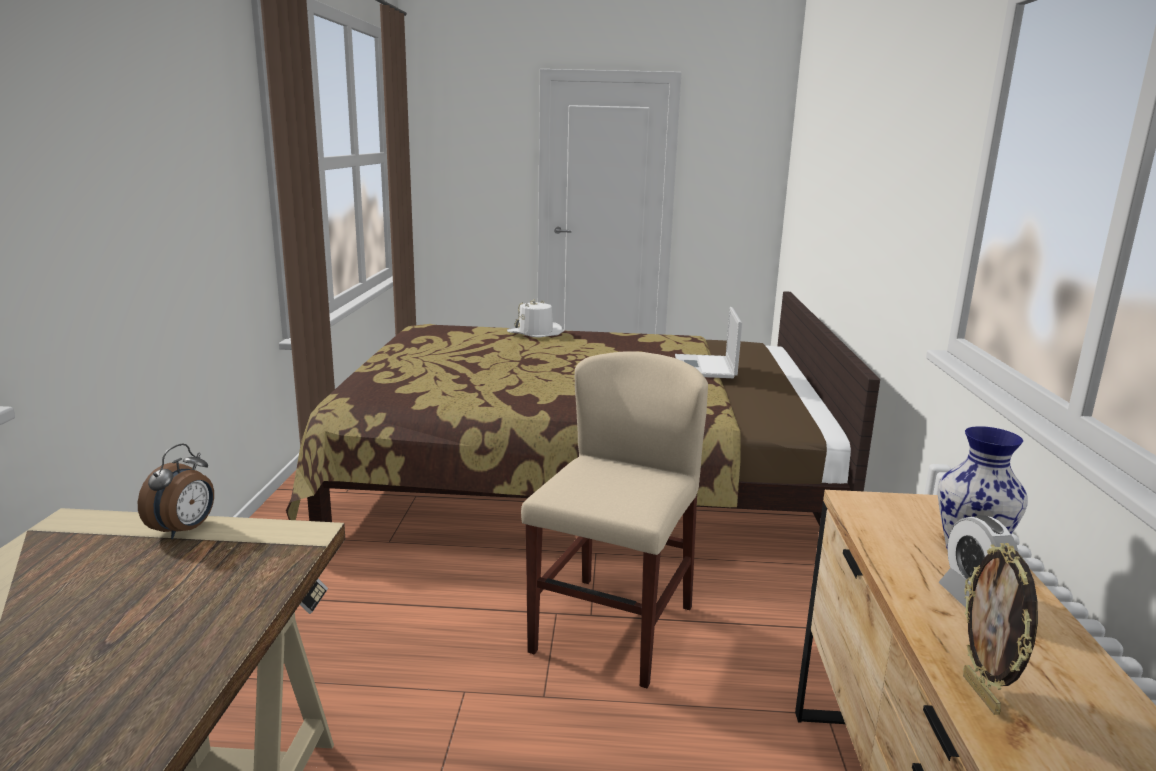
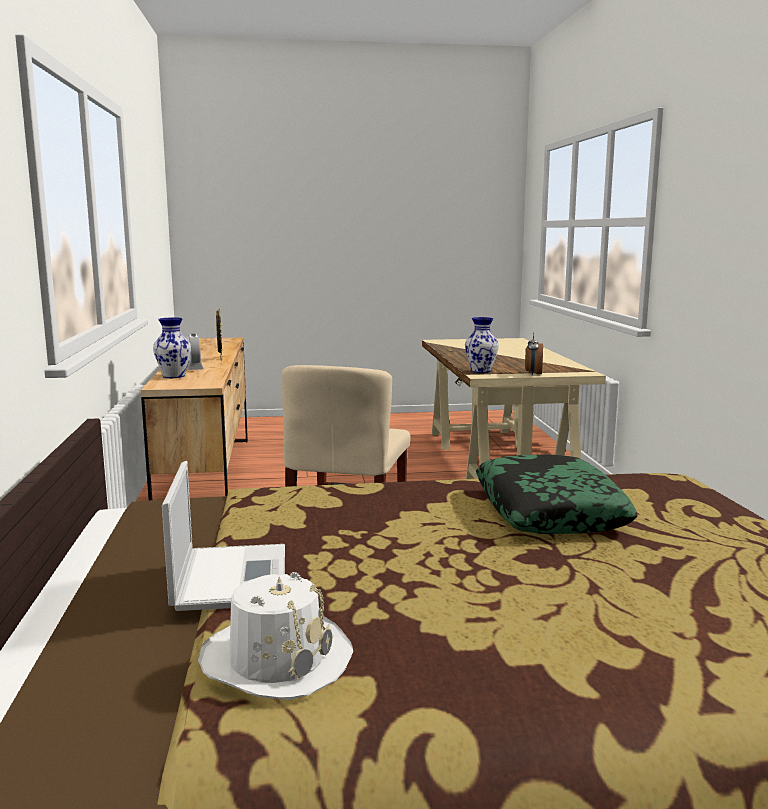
camera: 170 degrees right, 5 degrees down
(268, 559) = (481, 371): none -> vase
(493, 381) = (548, 511): none -> pillow
(535, 332) = (659, 677): white hat -> white hat (276, 659)

